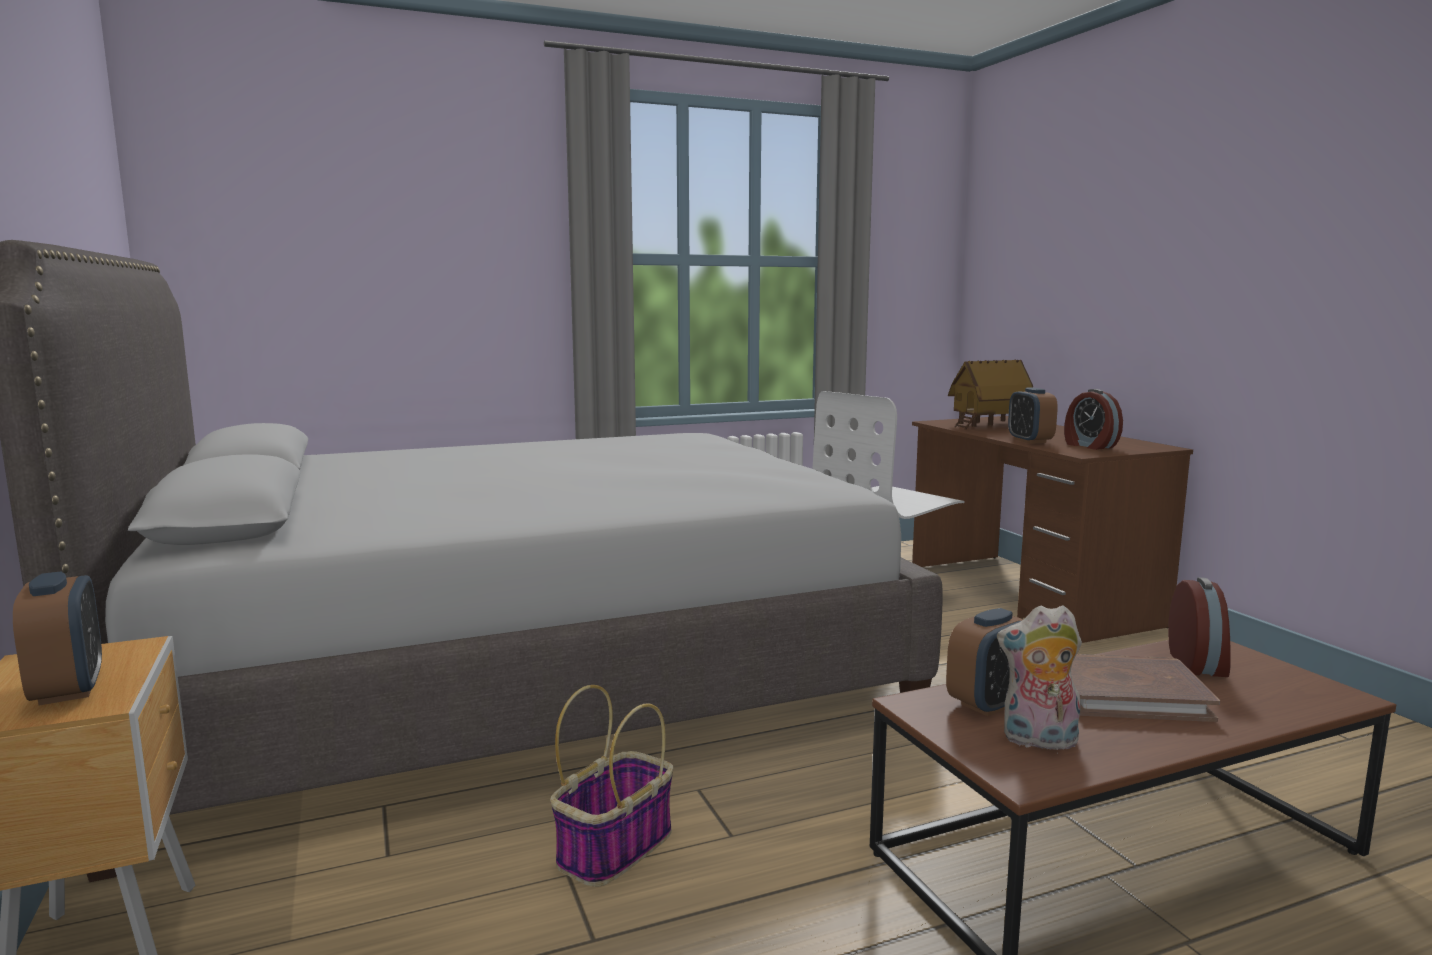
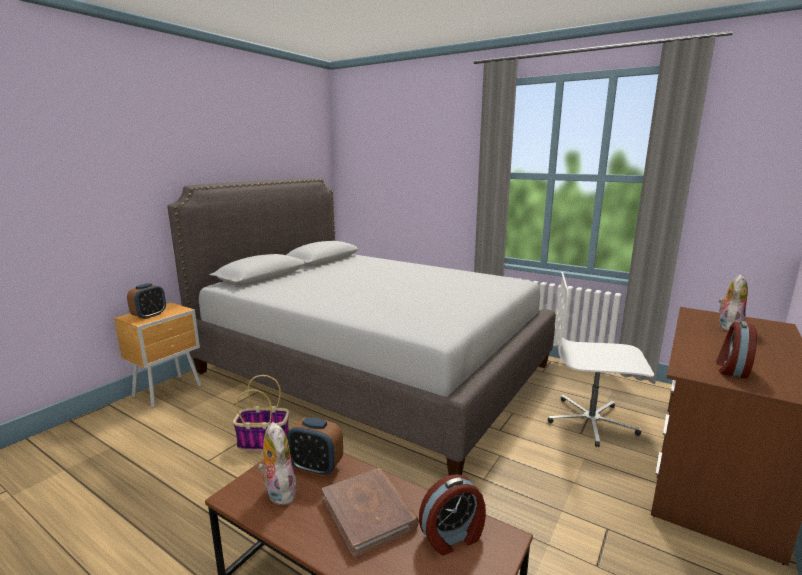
camera: 55 degrees right, 5 degrees up
(989, 425) = (728, 326): toy house -> plush toy
(1030, 441) = (697, 348): alarm clock -> none

